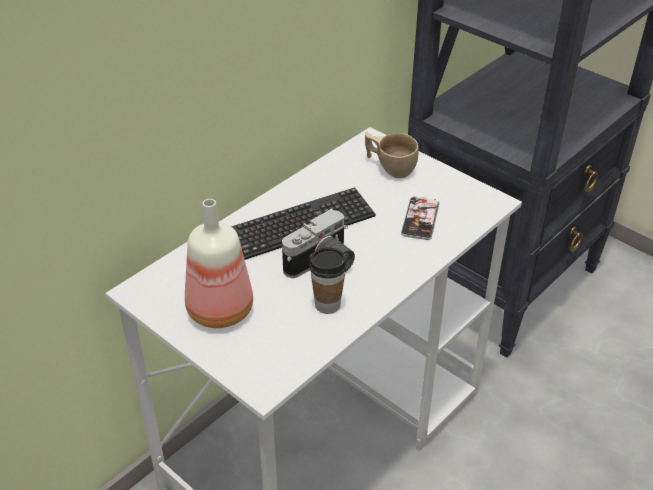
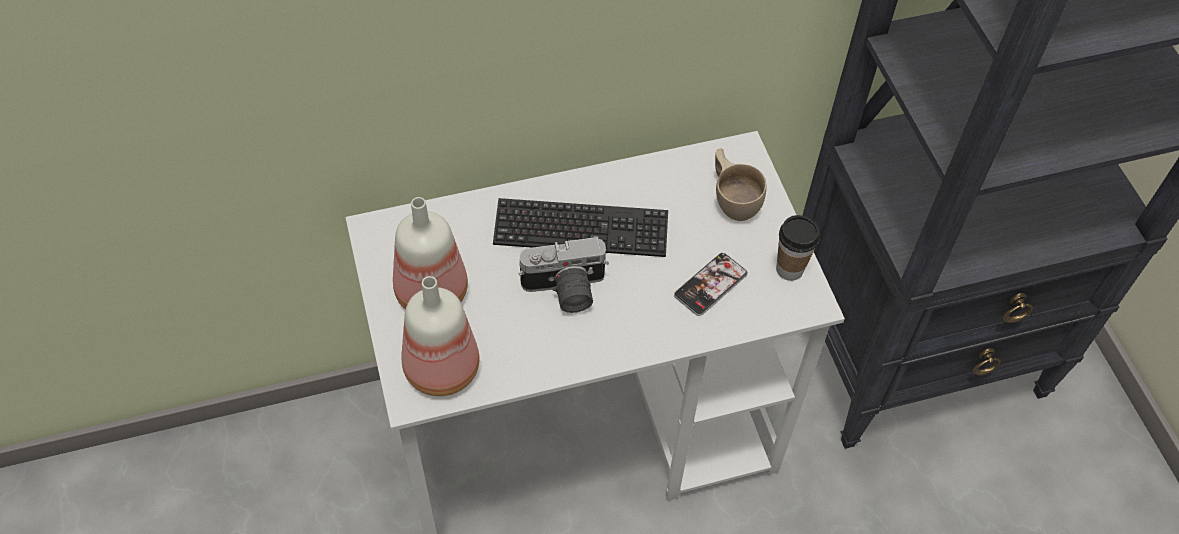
camera: 30 degrees right, 15 degrees up
(272, 357) = (442, 370): none -> bottle
(327, 305) = (535, 340): cup -> cup (789, 269)

